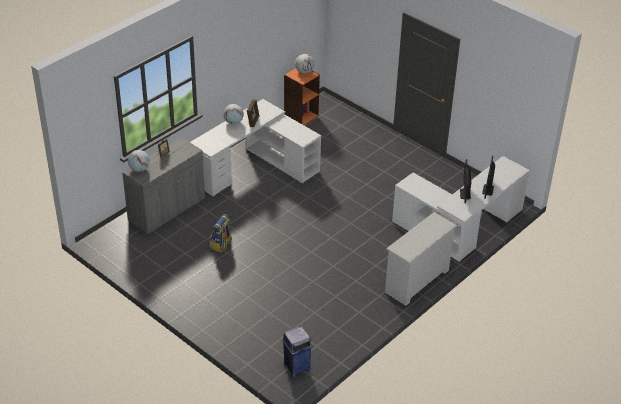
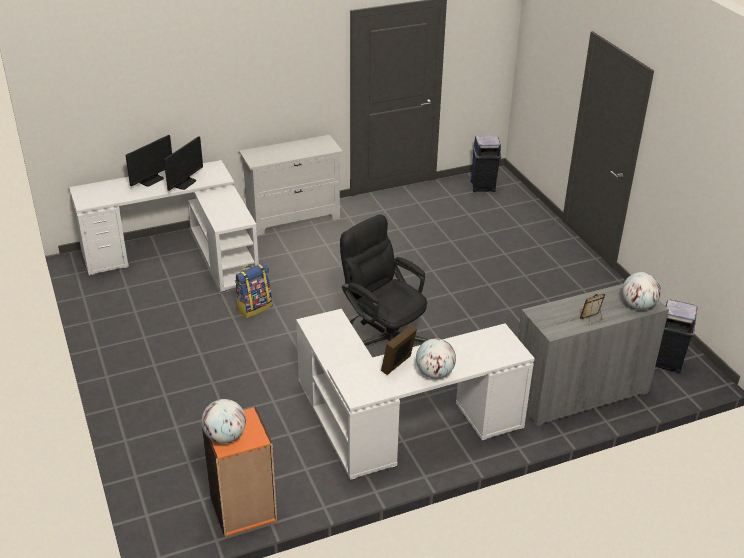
camera: 155 degrees left, 5 degrees down
(118, 244) = (667, 362): none -> blue trash can
(222, 244) = (512, 319): backpack -> backpack (254, 307)
(292, 210) = (384, 336): none -> black office chair

